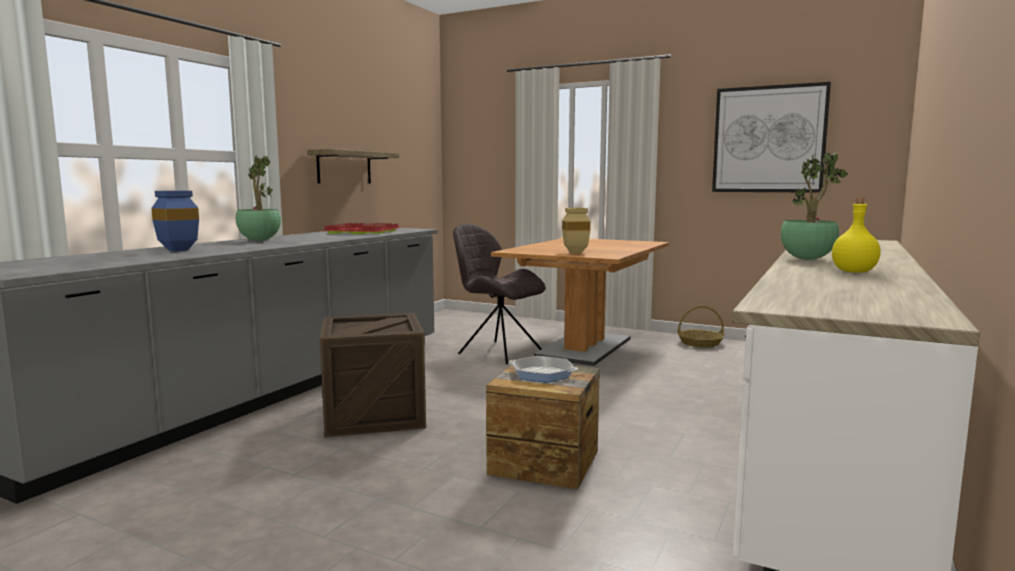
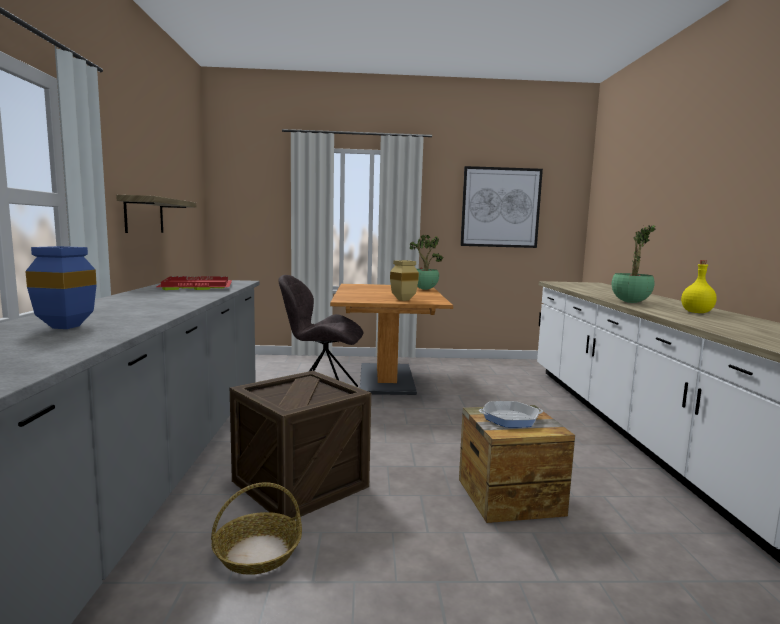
camera: 30 degrees left, 0 degrees up
(259, 240) = (119, 304): potted plant -> potted plant (424, 289)
(700, 343) = (459, 364): basket -> basket (258, 552)

